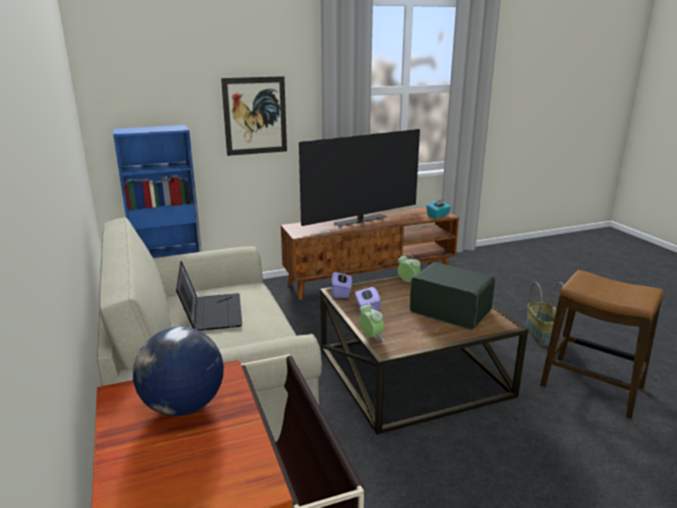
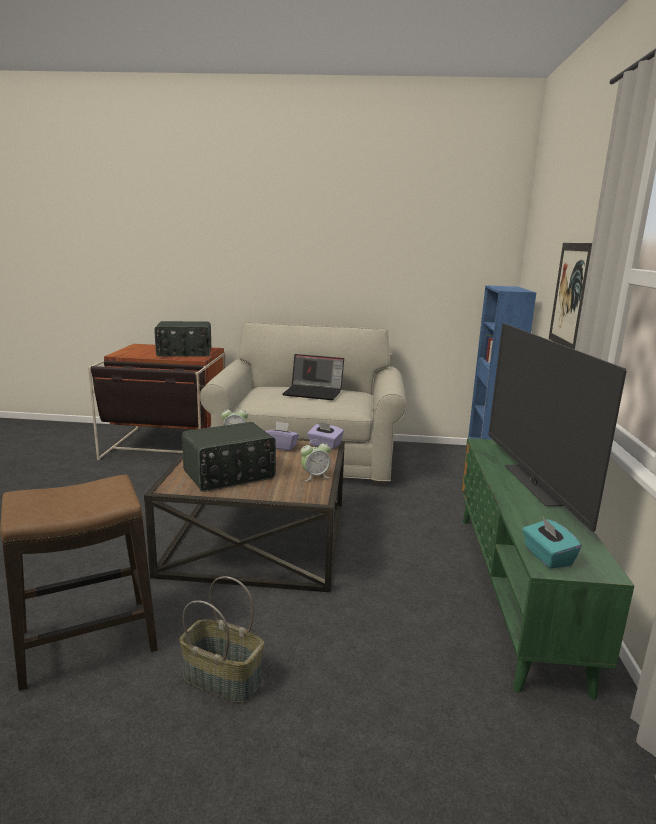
camera: 115 degrees right, 5 degrees down
(183, 406) = (184, 353): globe -> radio
(370, 279) = (515, 589): brown tv stand -> green tv stand

